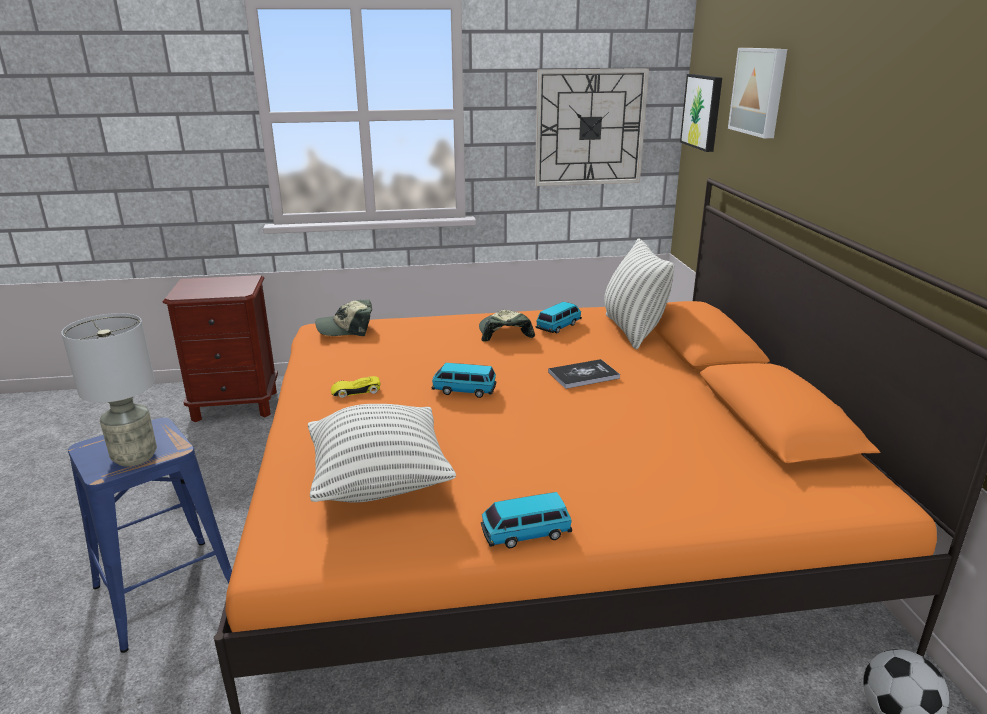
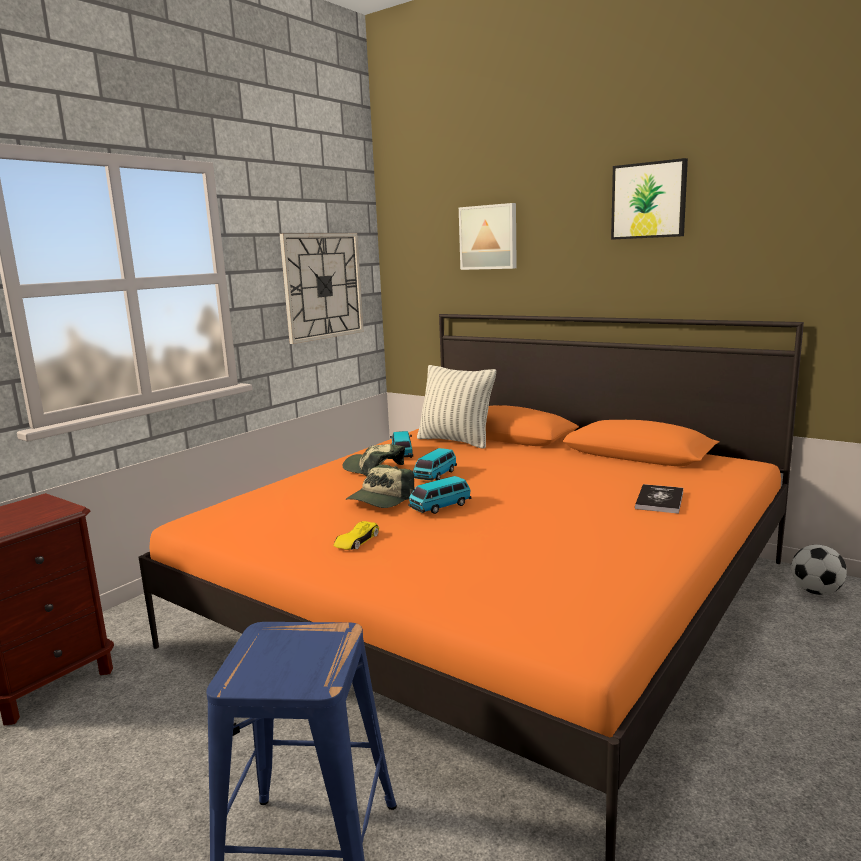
camera: 45 degrees left, 10 degrees down
(134, 457) = (315, 657): grey table lamp -> none
(346, 328) = (227, 510): cap -> cap (380, 500)
(379, 482) = (529, 574): pillow -> none
(525, 533) = (672, 549): toy car -> toy car (435, 475)
(583, 375) = (492, 470): book -> book (659, 500)
(703, 111) = (411, 264): picture -> picture (649, 200)

